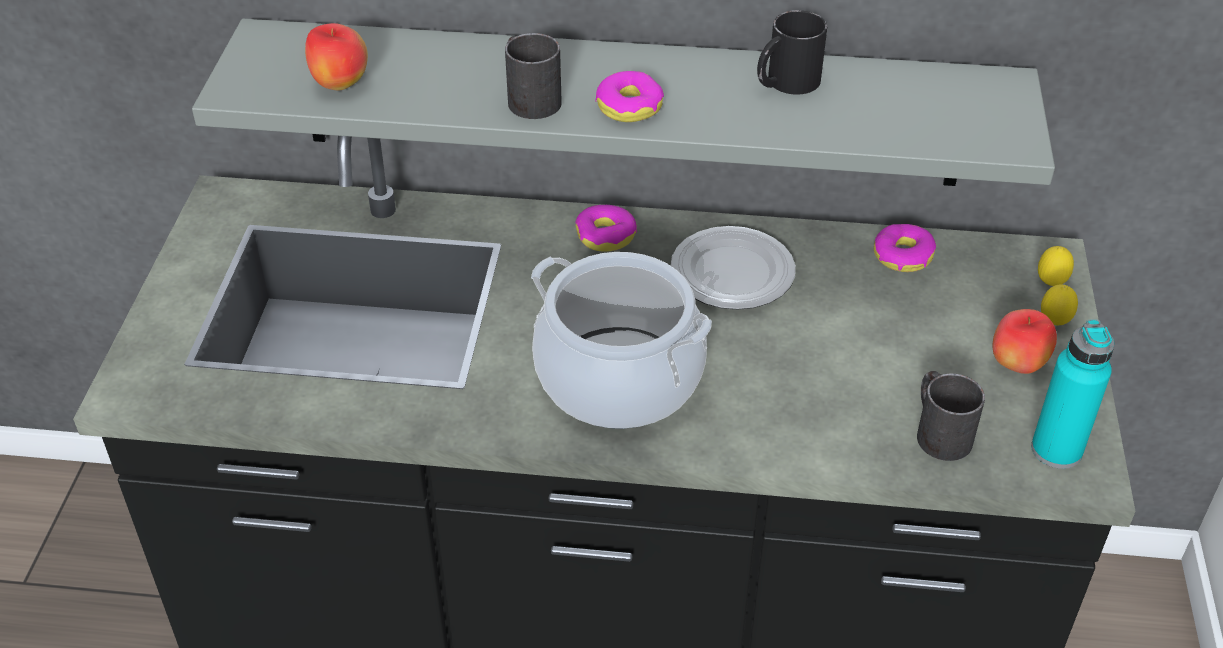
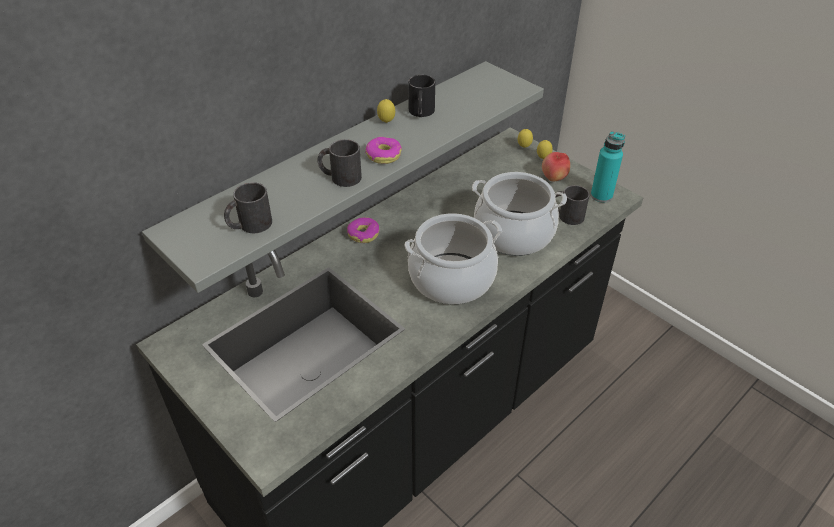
camera: 50 degrees left, 0 degrees up
(339, 84) = (249, 225): apple -> black mug
(714, 66) = (386, 122): none -> lemon
(733, 273) = (429, 214): plate -> none
(808, 391) = (514, 234): none -> cooking pot
(902, 256) = (470, 169): donut -> none

